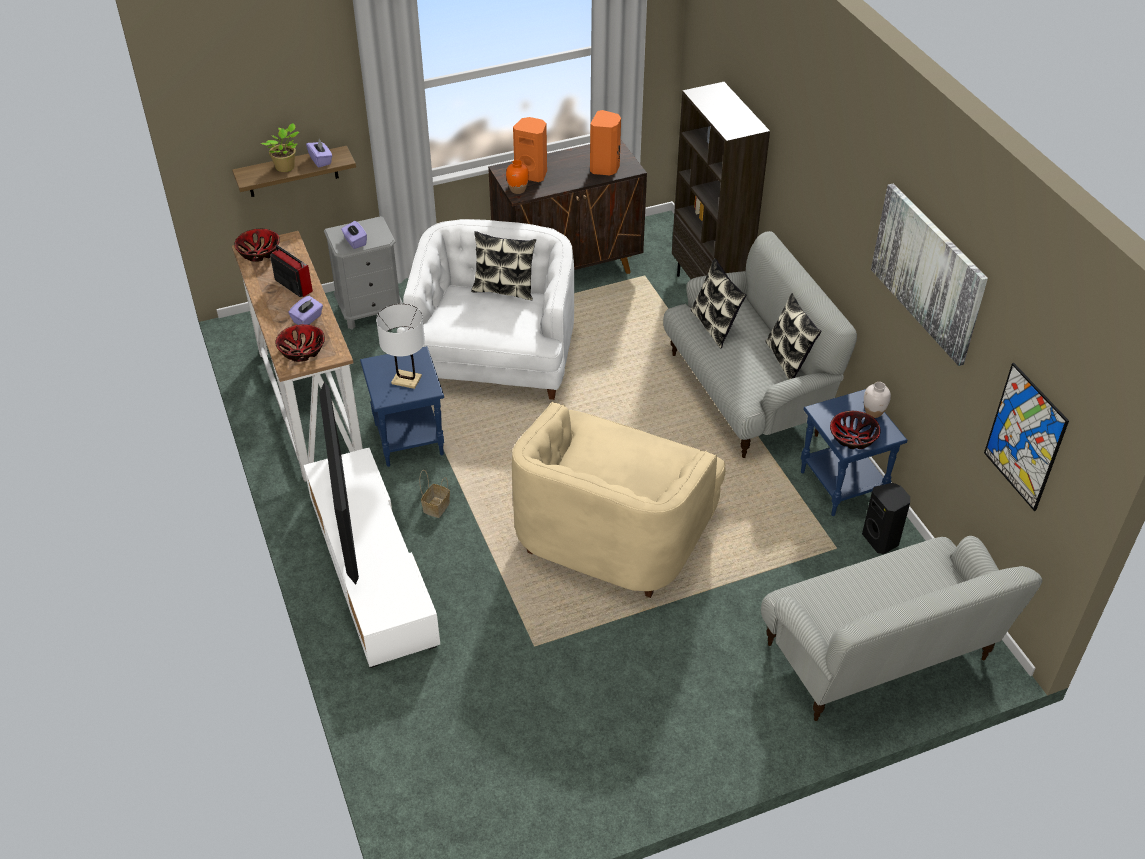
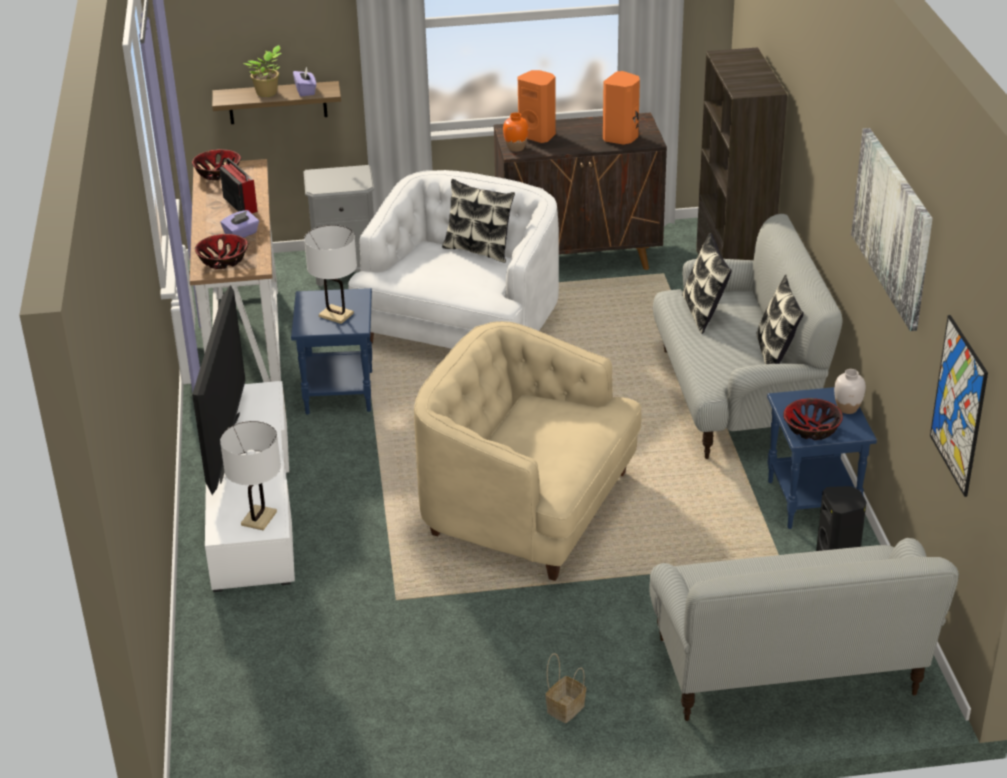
camera: 15 degrees right, 10 degrees down
(355, 242) = (331, 184): purple tissue box -> none
(402, 598) = (259, 518): none -> white table lamp
(436, 506) = (343, 457): basket -> basket (566, 708)
(614, 533) = (528, 509): beige armchair -> beige armchair turned 75 degrees clockwise

